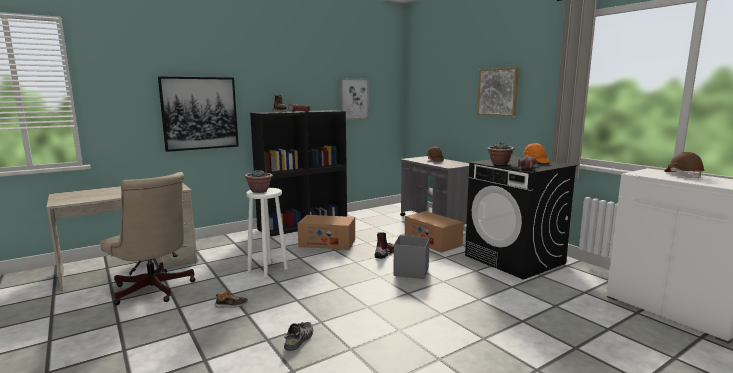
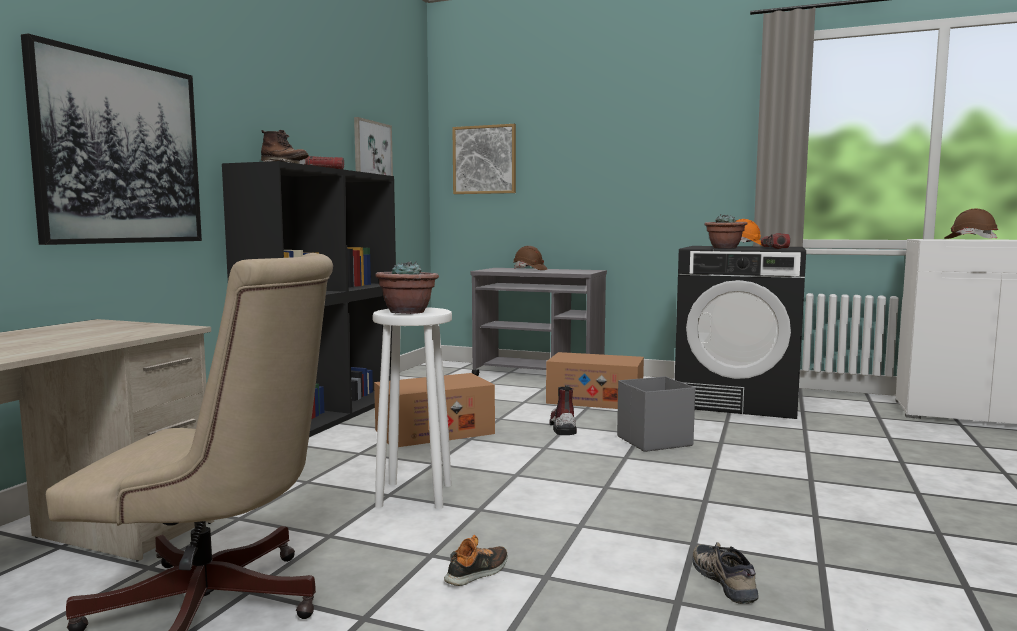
camera: 35 degrees left, 5 degrees down
(497, 92) = (639, 151): picture -> picture (484, 160)

